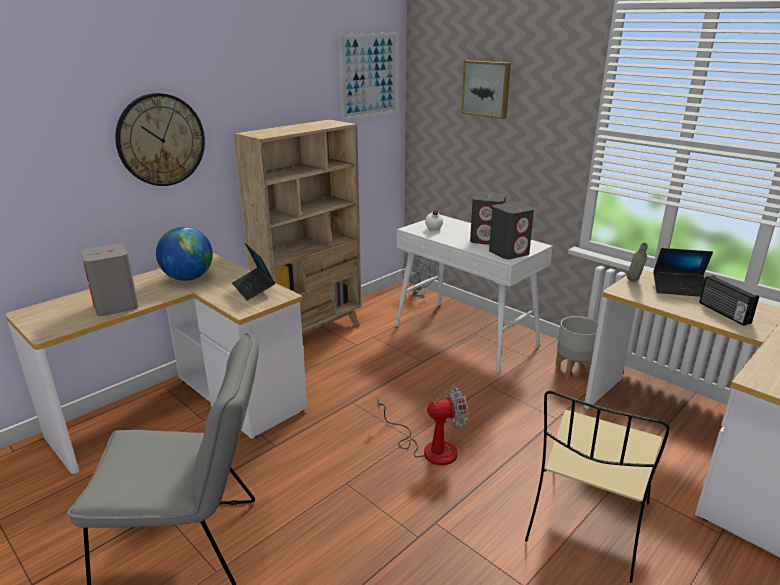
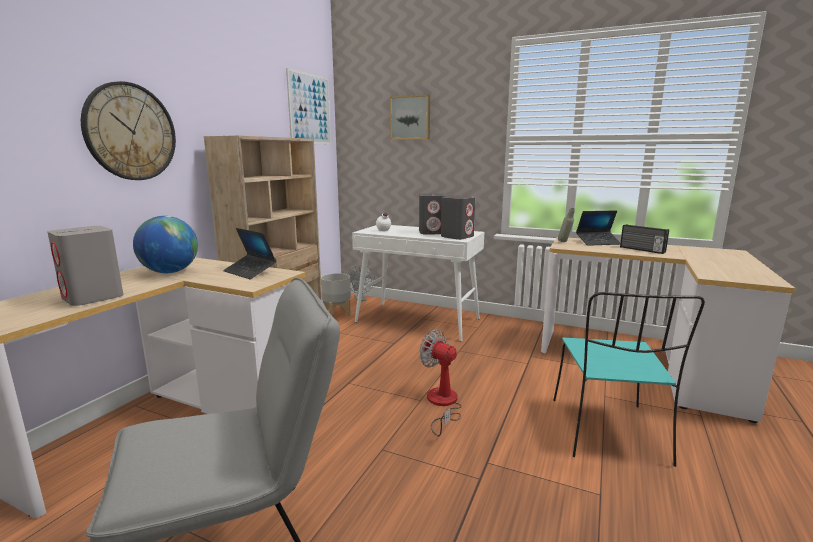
camera: 20 degrees left, 10 degrees down
(429, 448) = (442, 404): fan -> fan turned 105 degrees counterclockwise
(574, 371) = (516, 331): grey planter -> grey planter (337, 314)
(587, 525) = (609, 432): beige chair -> turquoise chair

